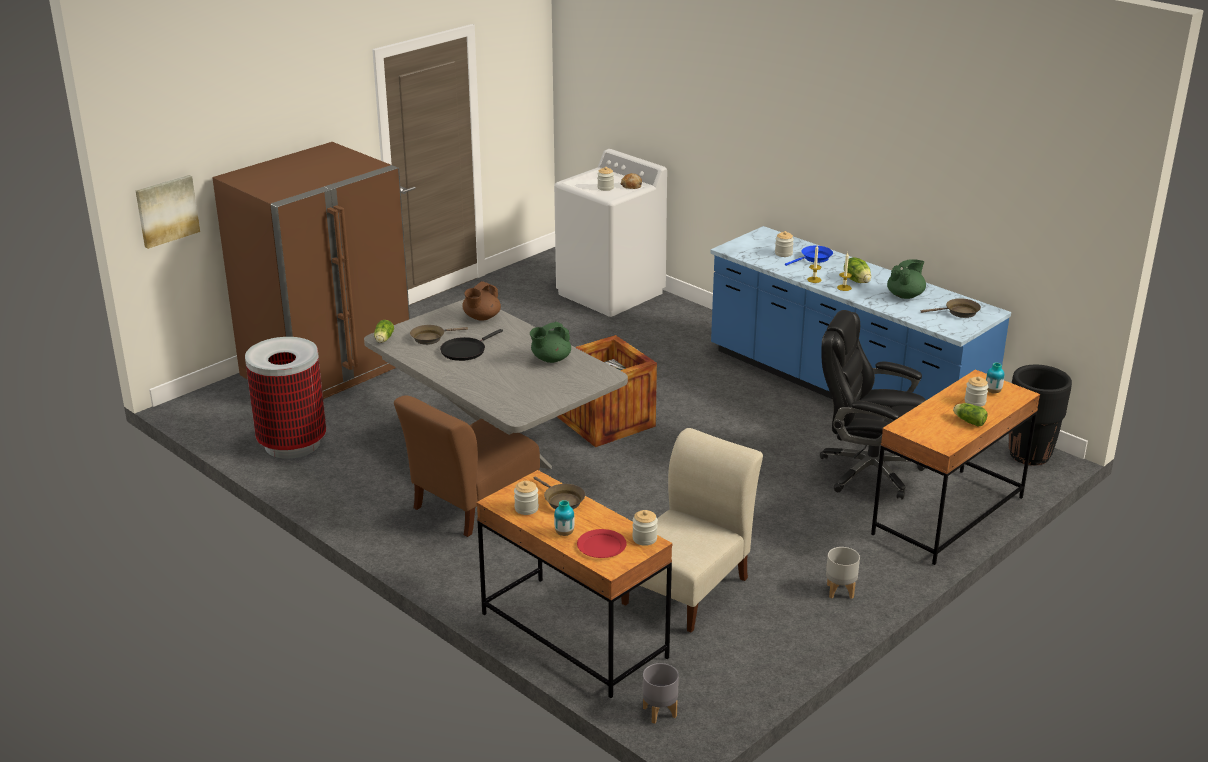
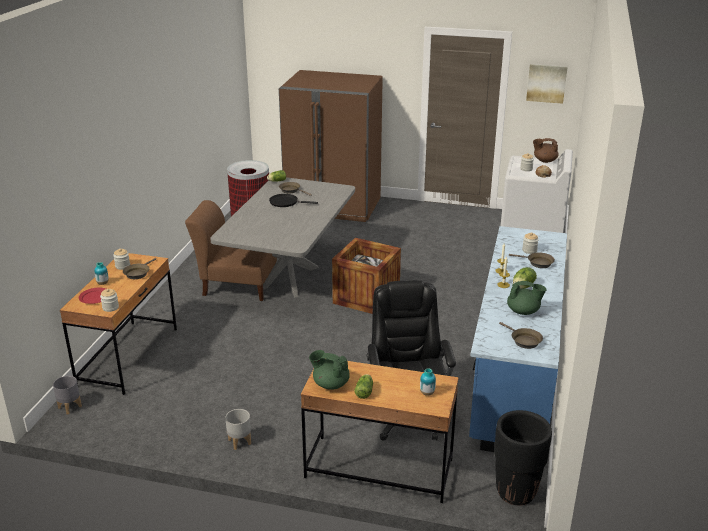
camera: 60 degrees right, 0 degrees up
(167, 210) = (273, 79): picture -> picture (546, 83)
(481, 317) = (331, 195): brown teapot -> brown teapot (544, 161)
(550, 359) = (300, 226): green teapot -> green teapot (330, 384)
(688, 588) = (202, 380): beige chair -> none
(814, 258) = (537, 263): blue frying pan -> brown frying pan
(975, 402) = (400, 388): jar -> none

